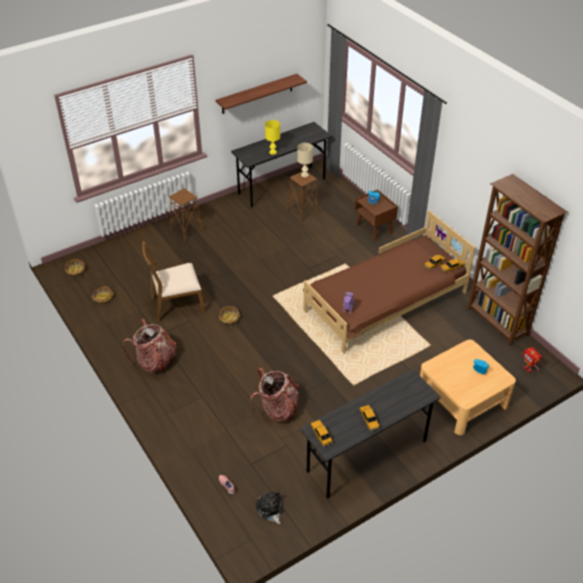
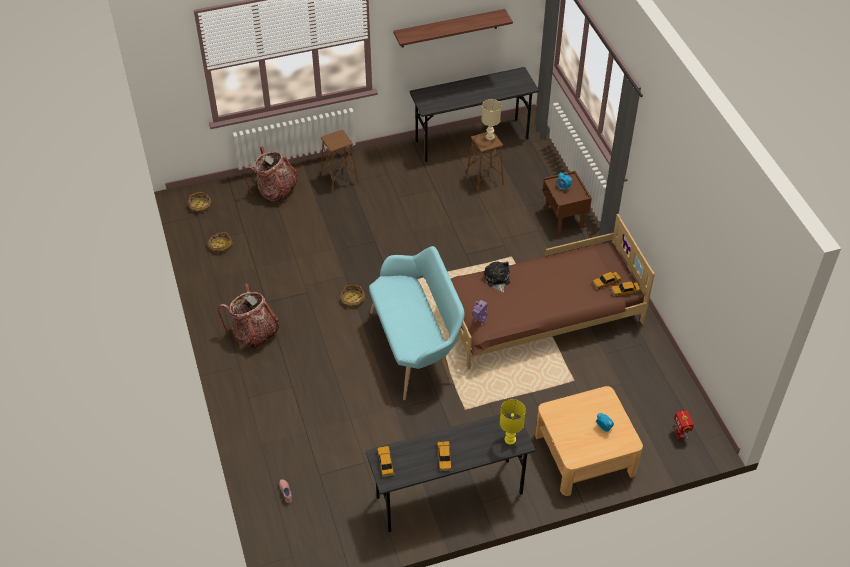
camera: 15 degrees right, 5 degrees up
(177, 304) = (299, 270): brown chair -> none
(270, 510) = (323, 530): plush toy -> plush toy (497, 279)
(272, 152) = (458, 101): yellow table lamp -> yellow table lamp (509, 439)
(278, 409) = (370, 419): backpack -> backpack (275, 191)
(295, 345) = (416, 347): none -> turquoise bench
(497, 322) = (666, 369): brown bookcase -> none

